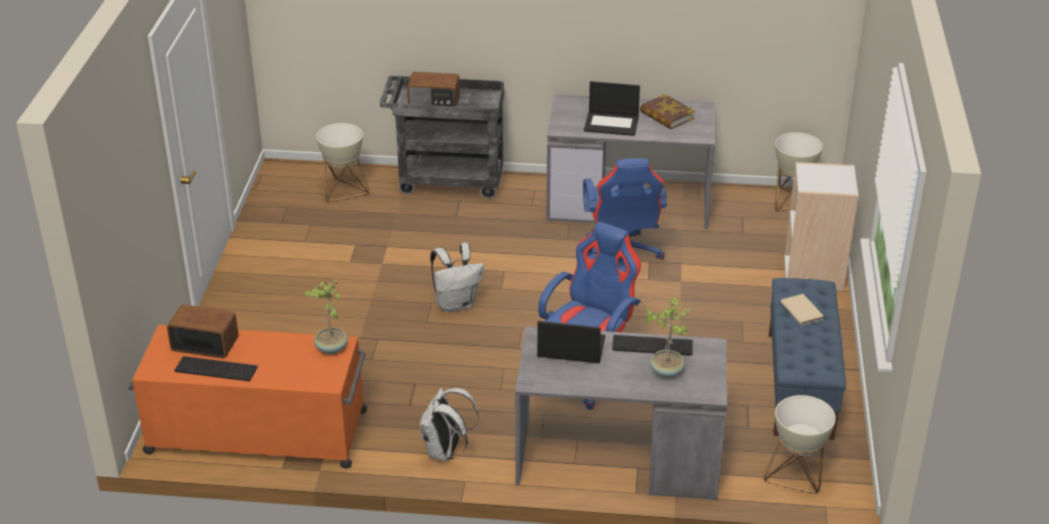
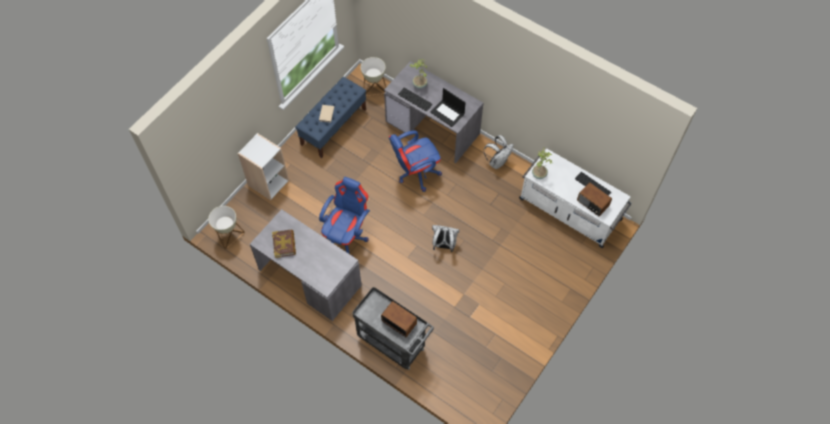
camera: 150 degrees left, 25 degrees up
(256, 432) = (570, 209): orange cabinet -> white cabinet
(344, 191) = (452, 370): planter -> none
(612, 124) = (317, 252): laptop -> none

